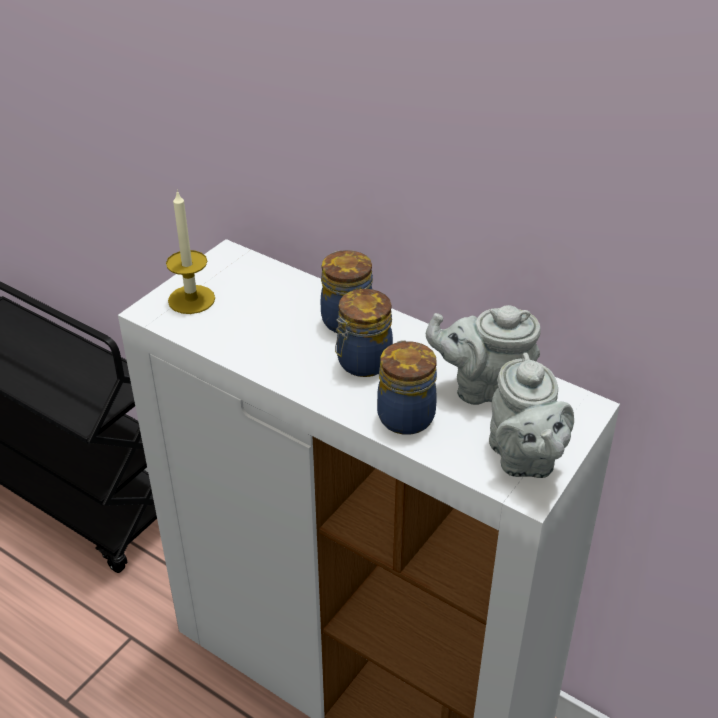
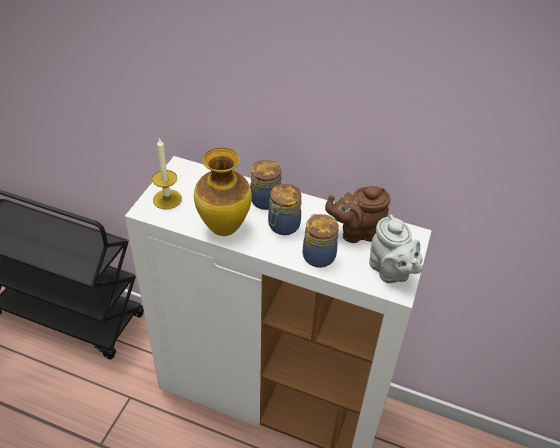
camera: 15 degrees left, 5 degrees up
(264, 352) = (223, 228): none -> vase
(484, 389) = (356, 232): grey teapot -> brown teapot

